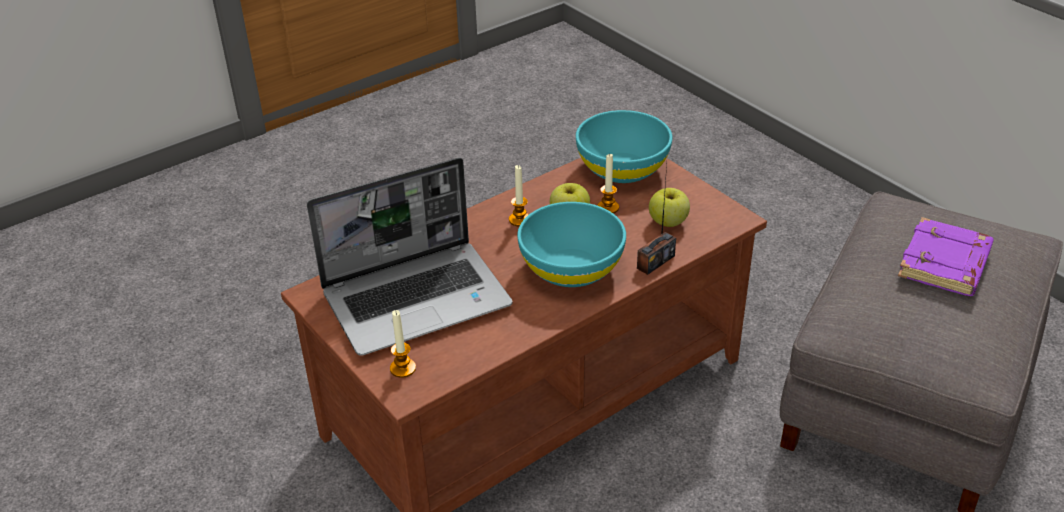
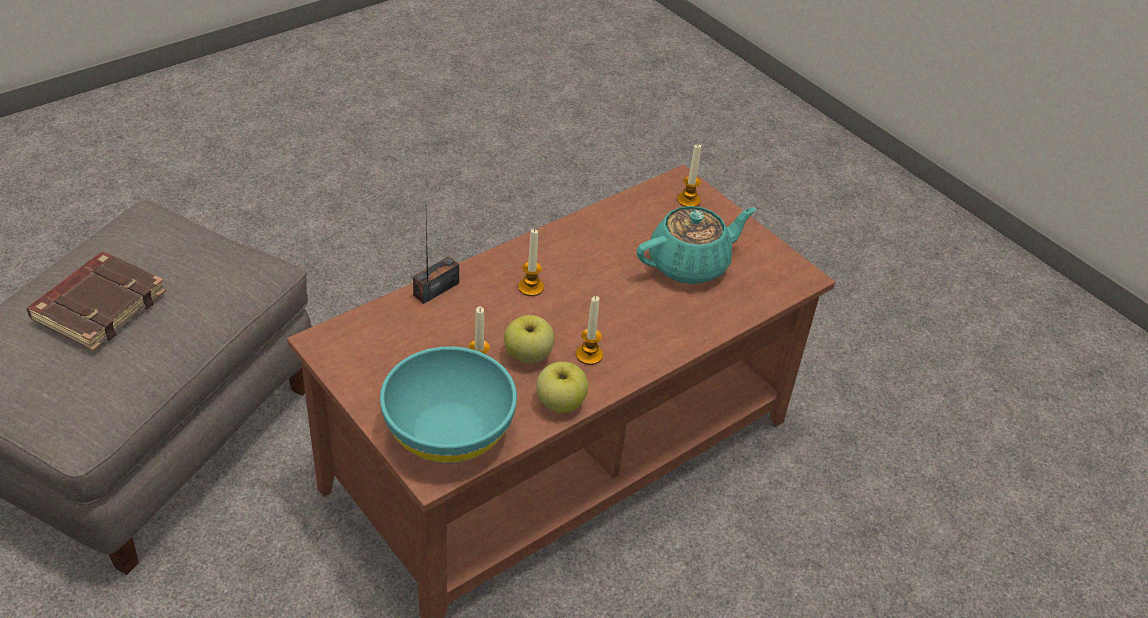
camera: 175 degrees right, 5 degrees up
(418, 298) = (690, 264): laptop -> turquoise teapot
(571, 268) = (531, 287): turquoise bowl -> candle
(668, 222) = (408, 340): apple -> apple (560, 403)
(945, 265) = (99, 306): purple book -> brown book

